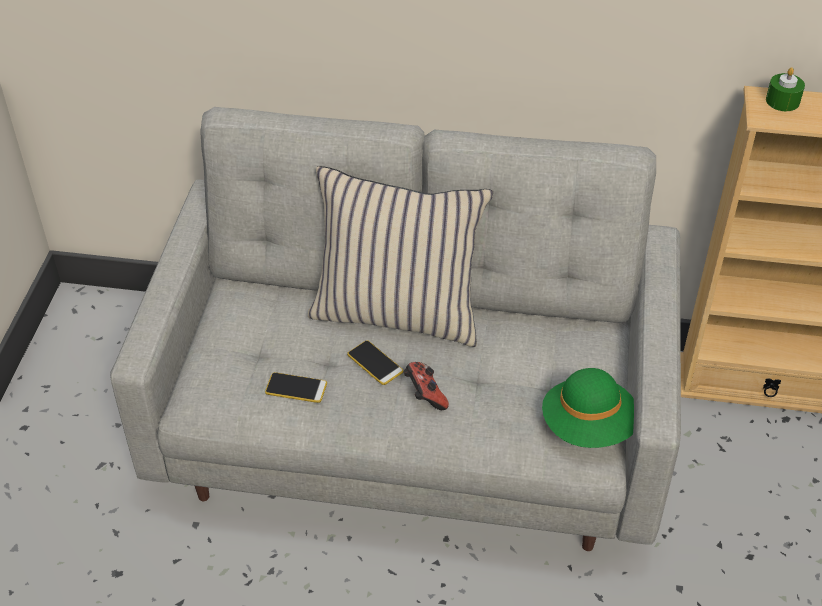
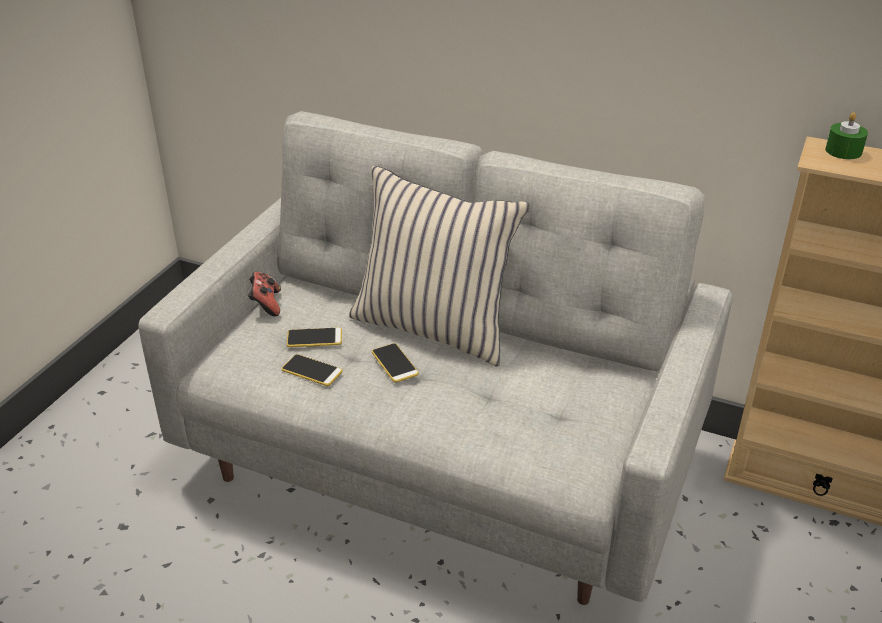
camera: 15 degrees right, 10 degrees down
(282, 349) = (314, 338): none -> phone
(424, 395) = (431, 398): game controller -> game controller (266, 304)
(588, 427) = (586, 455): green hat -> none

